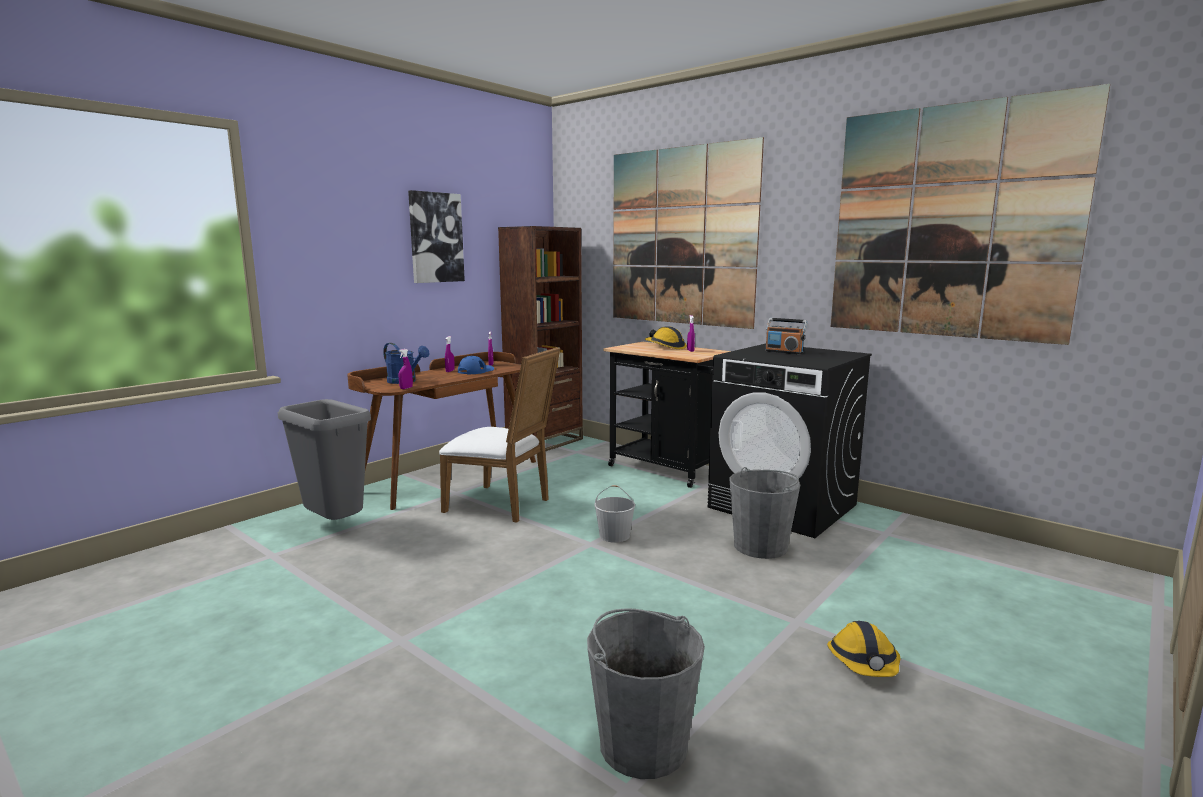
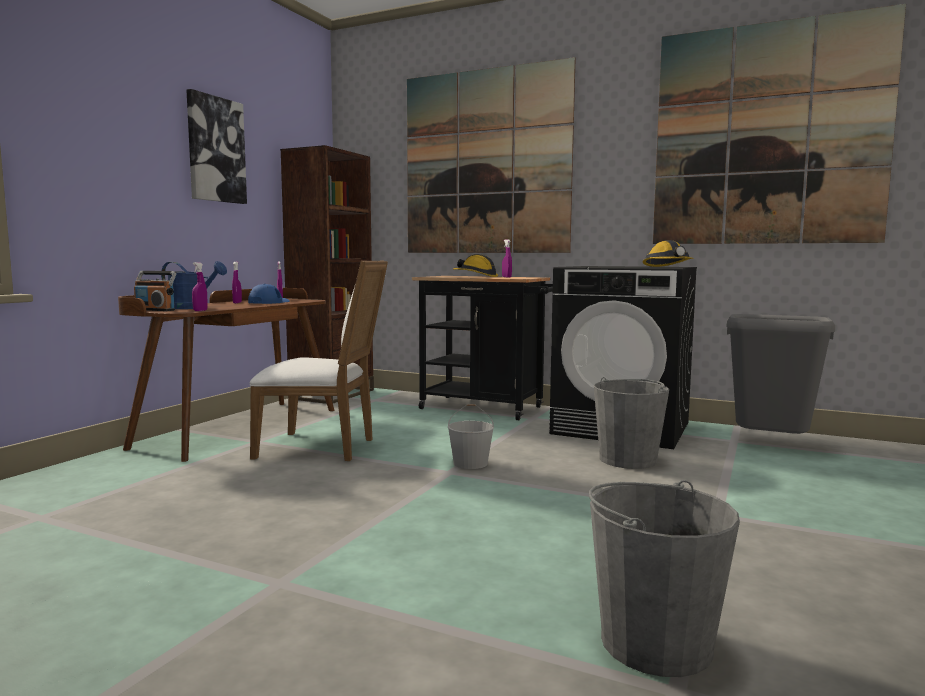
camera: 15 degrees left, 5 degrees down
(336, 526) = (117, 482): grey trash can -> grey trash can (771, 445)
(784, 352) = (616, 266): radio -> radio (155, 310)
(863, 662) = (808, 540): hard hat -> hard hat (668, 267)

